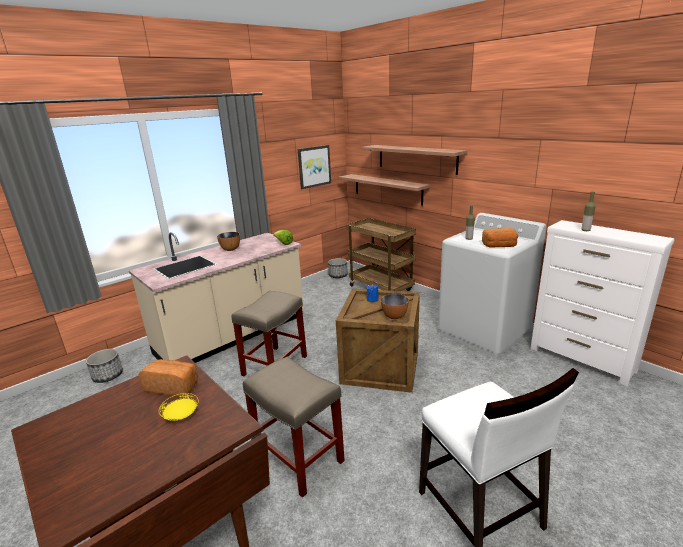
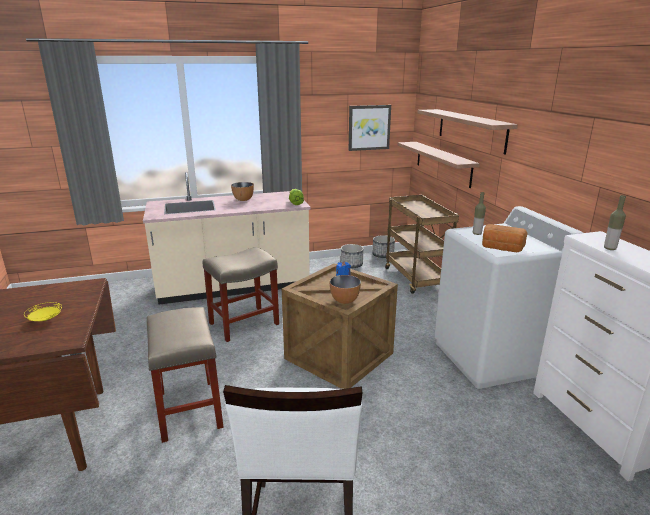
camera: 25 degrees right, 0 degrees up
(108, 375) = (115, 292): planter -> planter (351, 265)
(173, 386) = (67, 298): bread -> none

